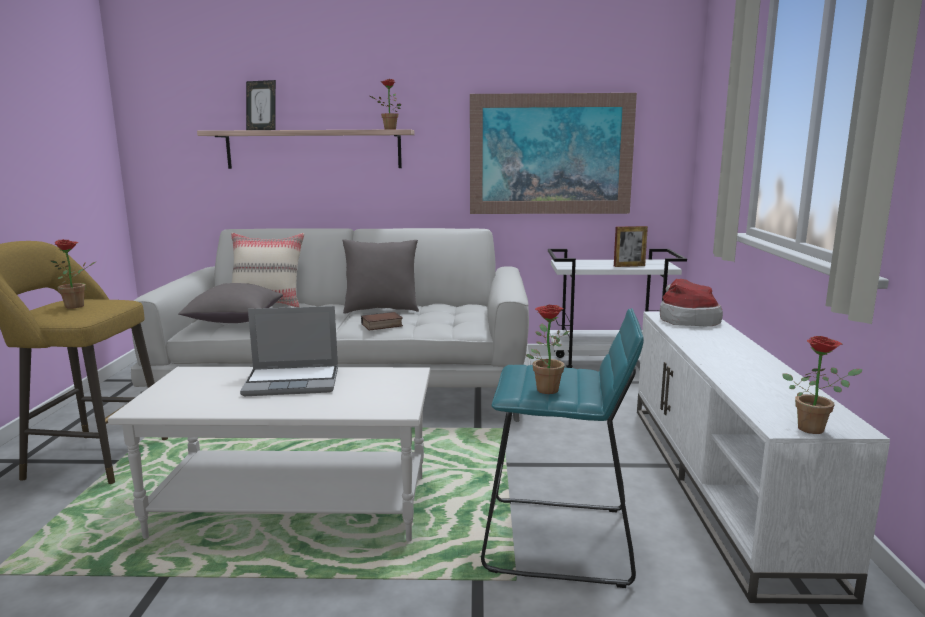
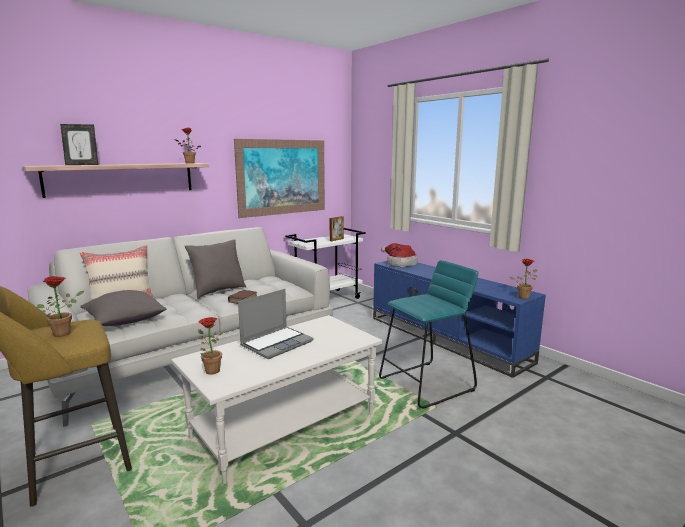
camera: 40 degrees left, 0 degrees up
(545, 388) = (431, 306): potted plant -> potted plant (210, 370)
(722, 484) = (447, 338): white tv stand -> blue tv stand

